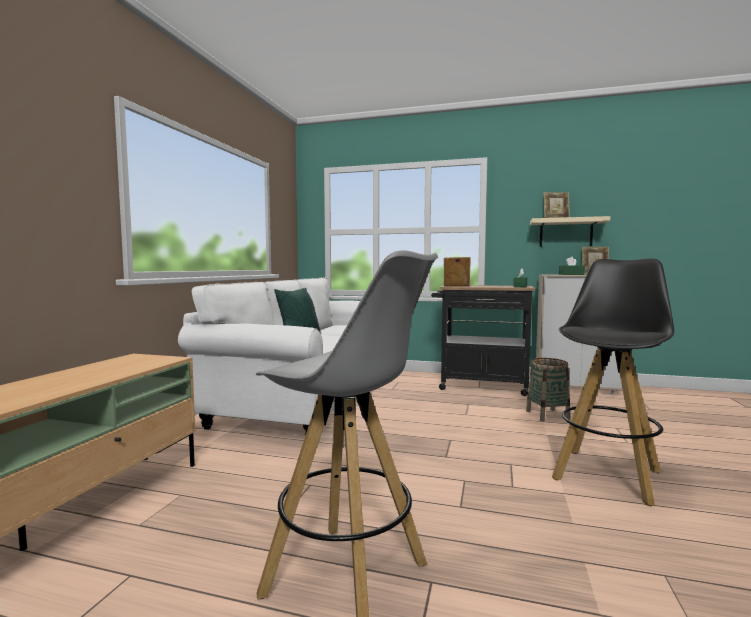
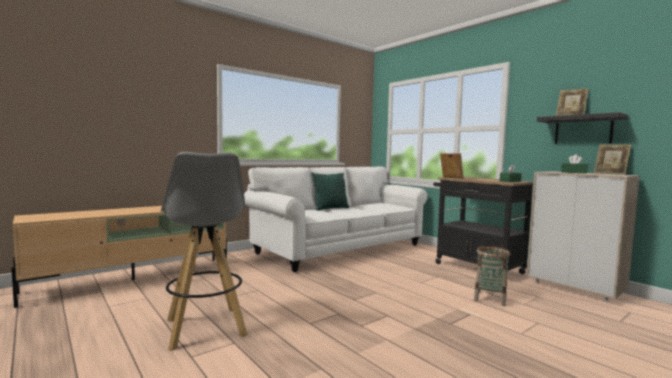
camera: 35 degrees right, 0 degrees up
(565, 233) = (583, 130): beige shelf -> black shelf
(608, 474) = (448, 343): black stool -> none

